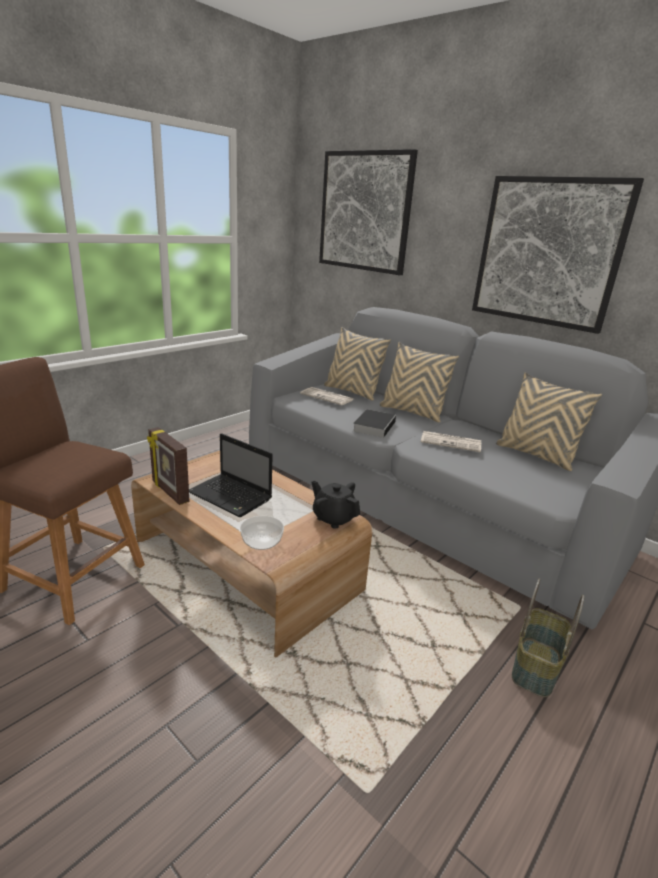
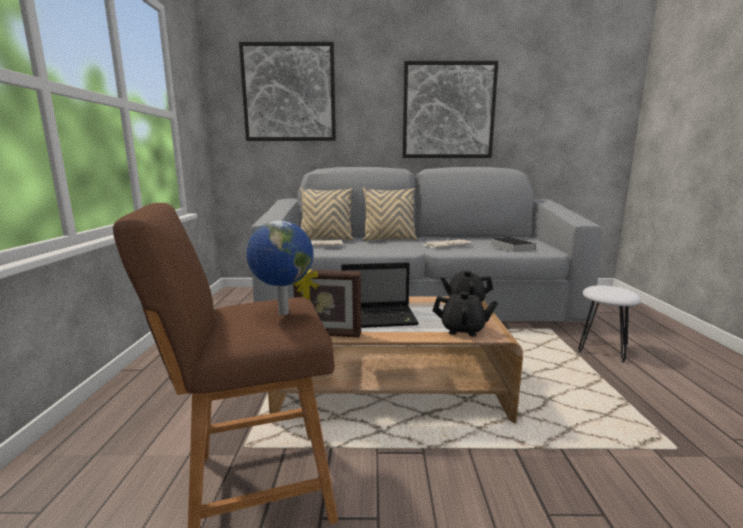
camera: 40 degrees left, 10 degrees down
(66, 462) = (282, 313): none -> globe
(261, 541) = (463, 330): bowl -> black teapot
(374, 426) = (390, 249): book -> book (510, 247)
(536, 455) = (490, 240): beige pillow -> none
(537, 667) = (603, 349): basket -> white stool

